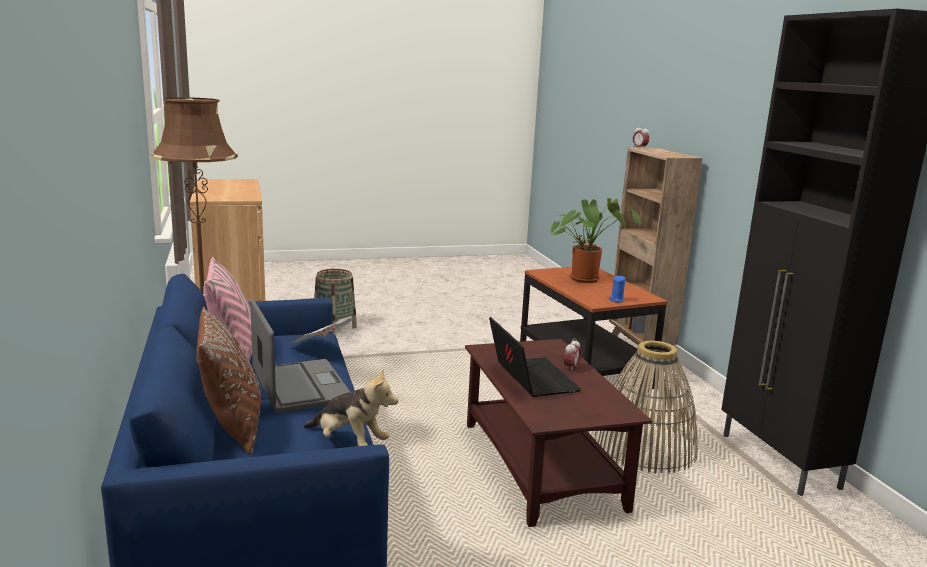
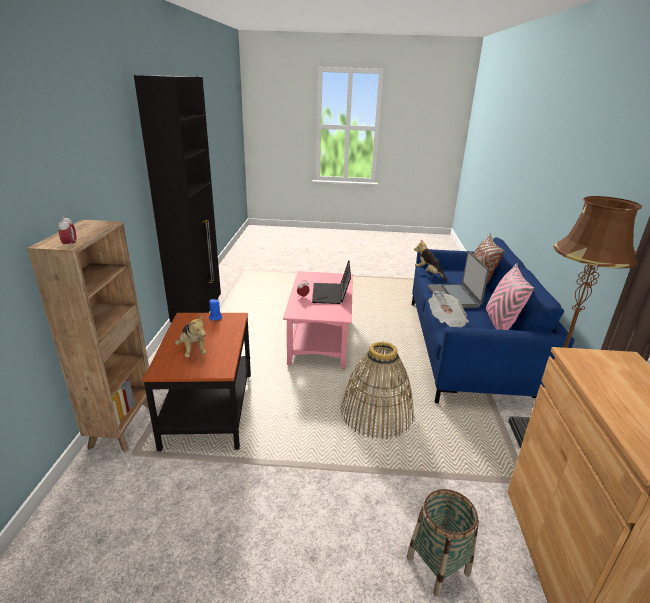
camera: 160 degrees left, 10 degrees up
(540, 465) = (320, 339): brown coffee table -> pink coffee table
(586, 279) = (193, 350): potted plant -> plush toy
(645, 447) = (254, 338): basket -> basket (376, 413)

